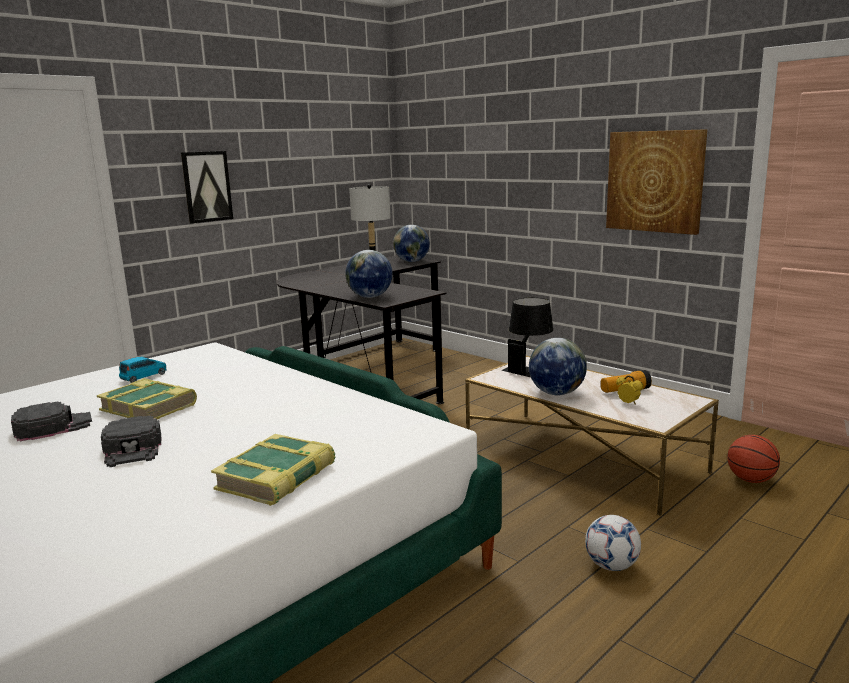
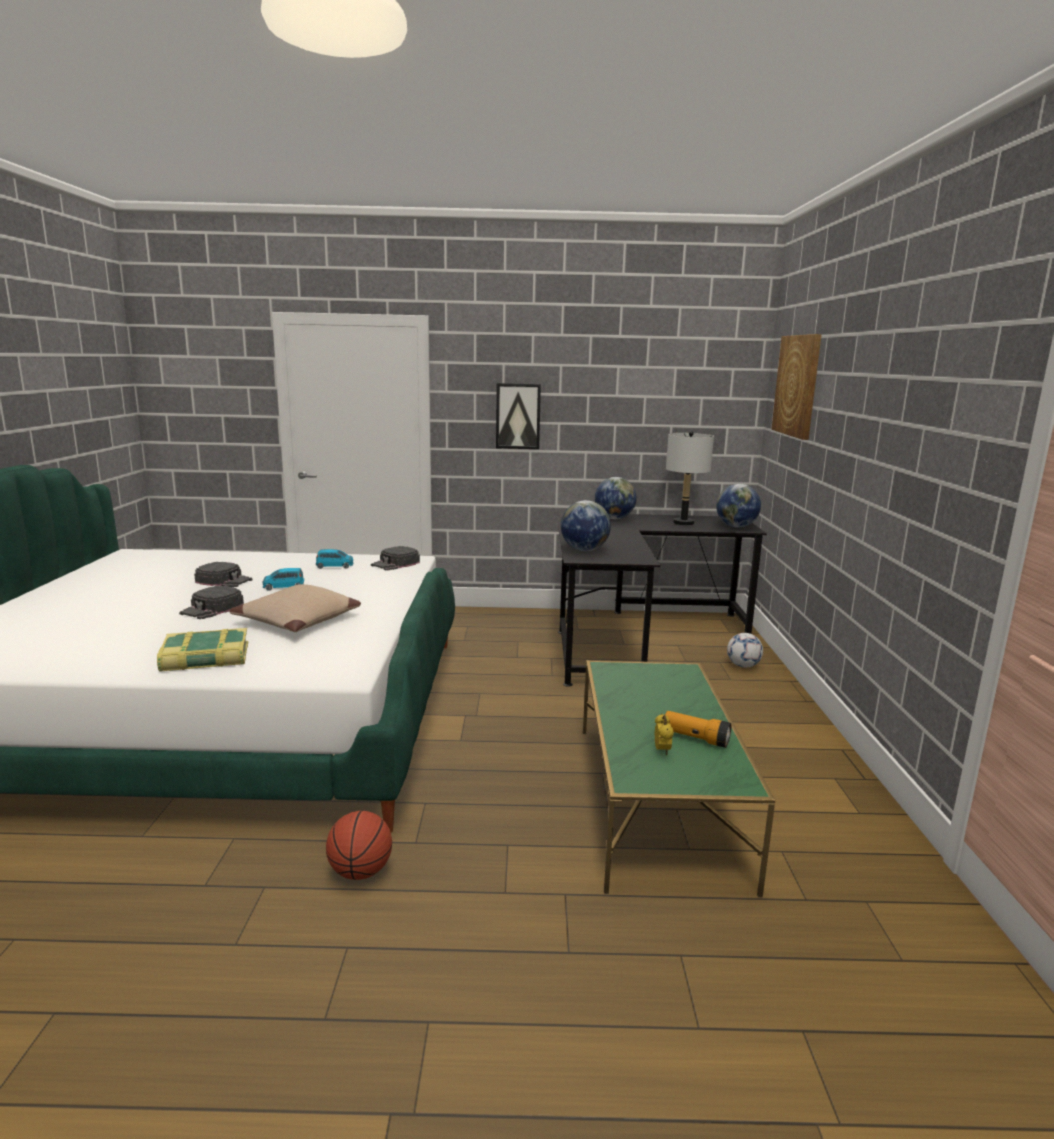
camera: 45 degrees right, 0 degrees up
(149, 407) = (283, 587): book -> blue toy car
(200, 357) = (395, 563): none -> black cap
(263, 421) = (298, 621): none -> beige pillow
(528, 368) = (665, 675): black table lamp -> none
(556, 393) = (624, 708): globe -> globe (614, 518)
(581, 457) = (656, 800): white coffee table -> green coffee table
(611, 566) = (465, 897): football -> football (743, 666)
(655, 181) = (931, 478): picture -> picture (797, 385)
(751, 480) = (792, 934): basketball -> basketball (360, 872)

